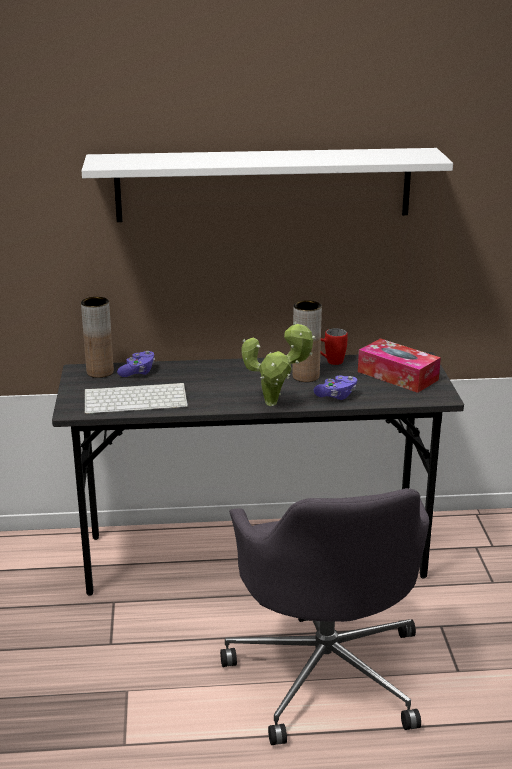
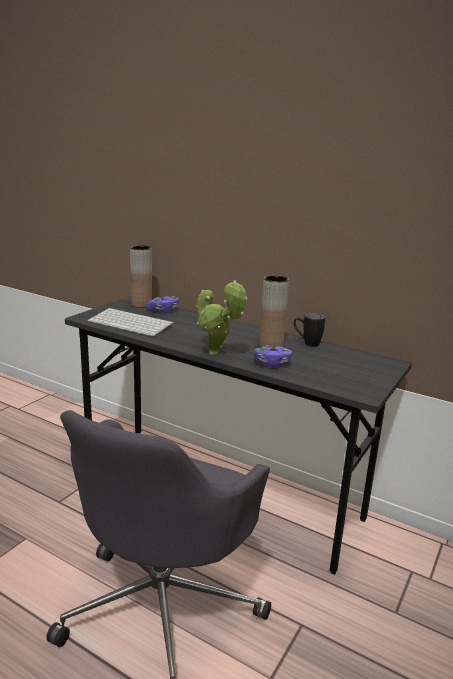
camera: 35 degrees right, 5 degrees down
(263, 184) = (276, 171): white shelf -> none
(330, 362) = (307, 343): red mug -> black mug
(397, 376) = (349, 367): tissue box -> none

